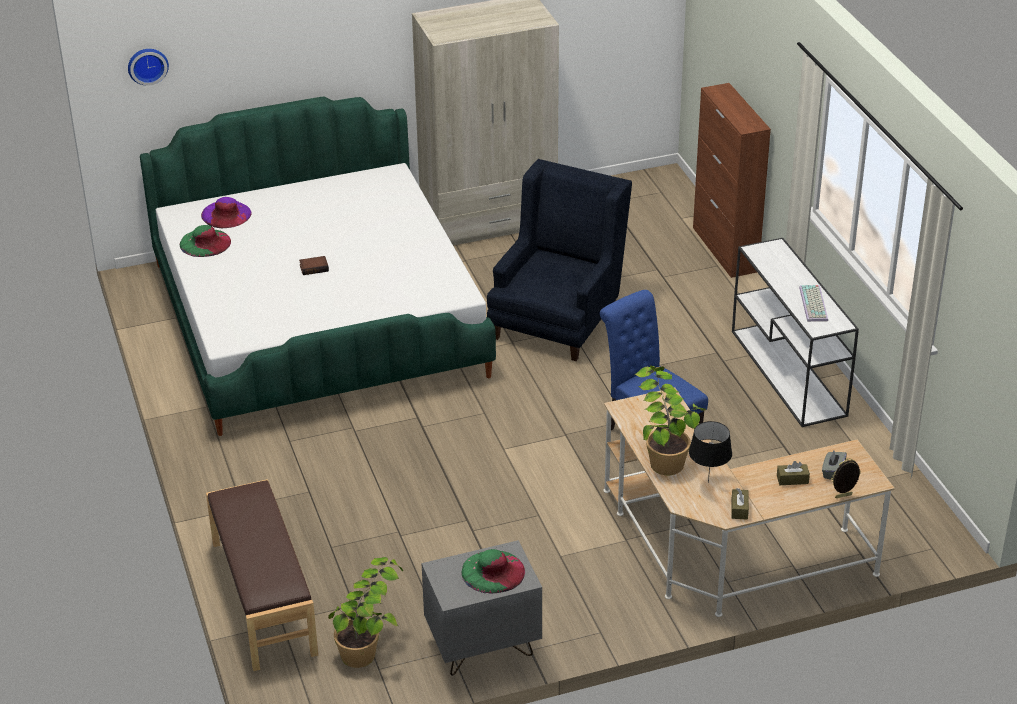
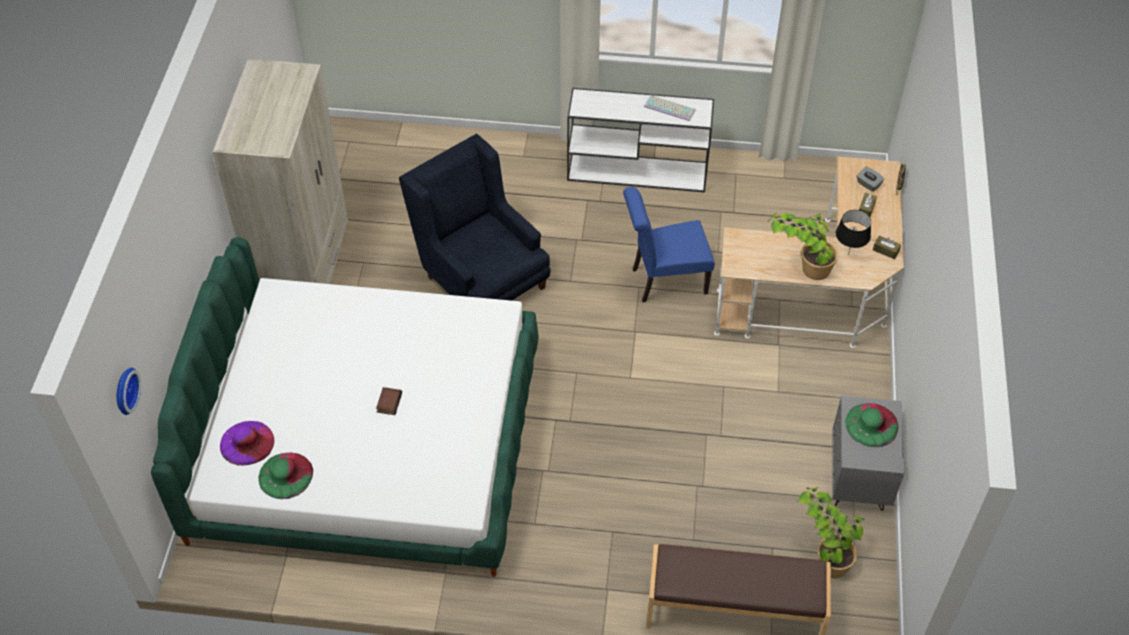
camera: 65 degrees left, 15 degrees up
(725, 250) = (458, 138): brown cabinet -> none

